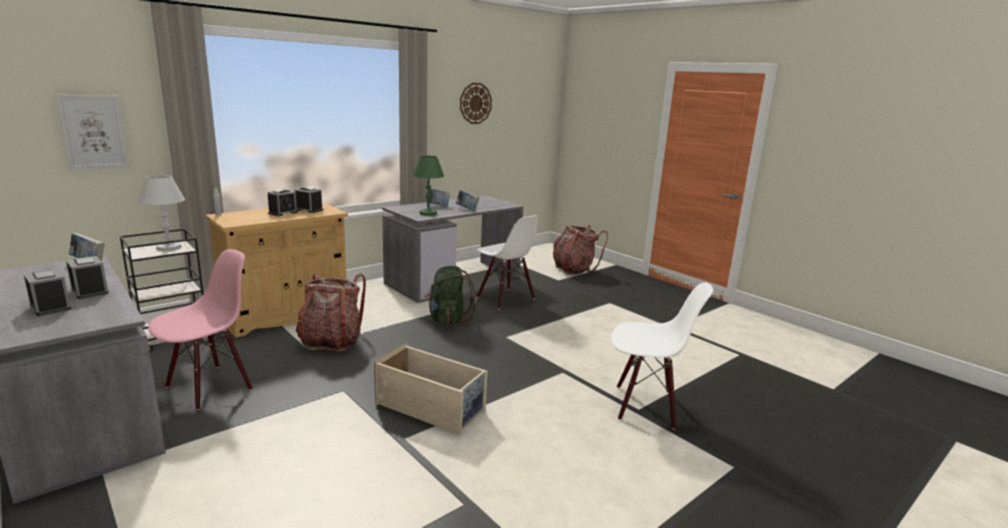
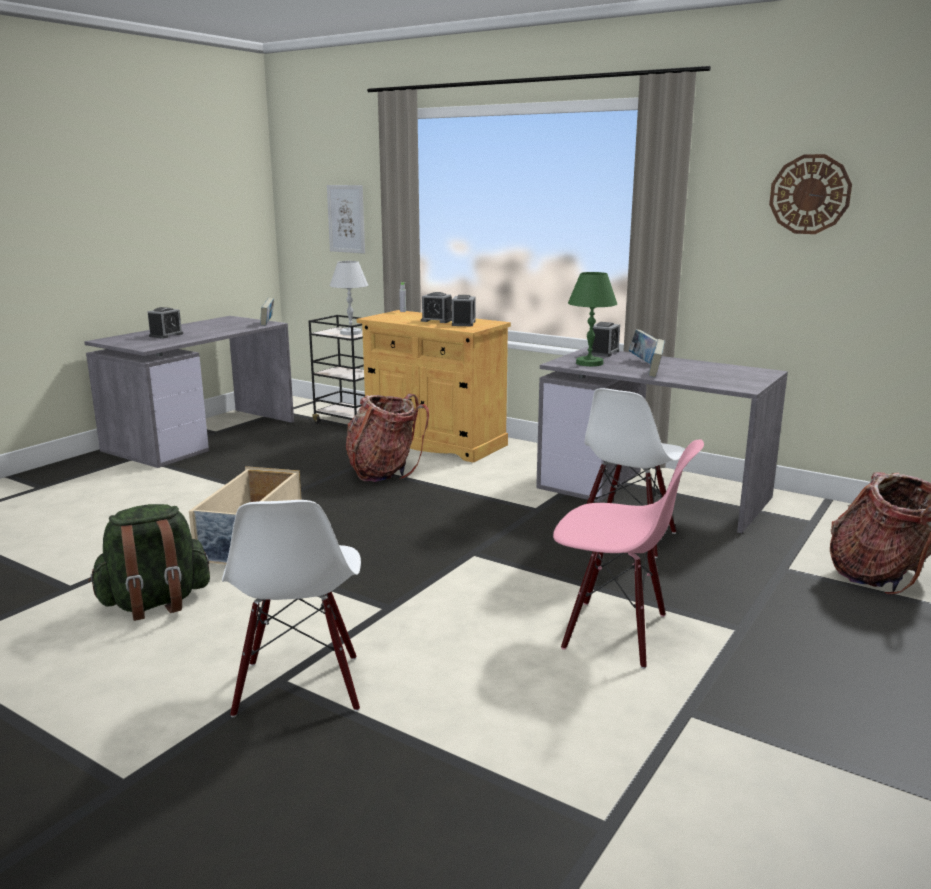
camera: 75 degrees right, 0 degrees up
(90, 291) = (201, 334): alarm clock -> alarm clock (603, 352)
(209, 387) = (262, 454): pink chair -> pink chair (615, 632)
(448, 320) = (497, 513): green backpack -> green backpack (155, 603)

